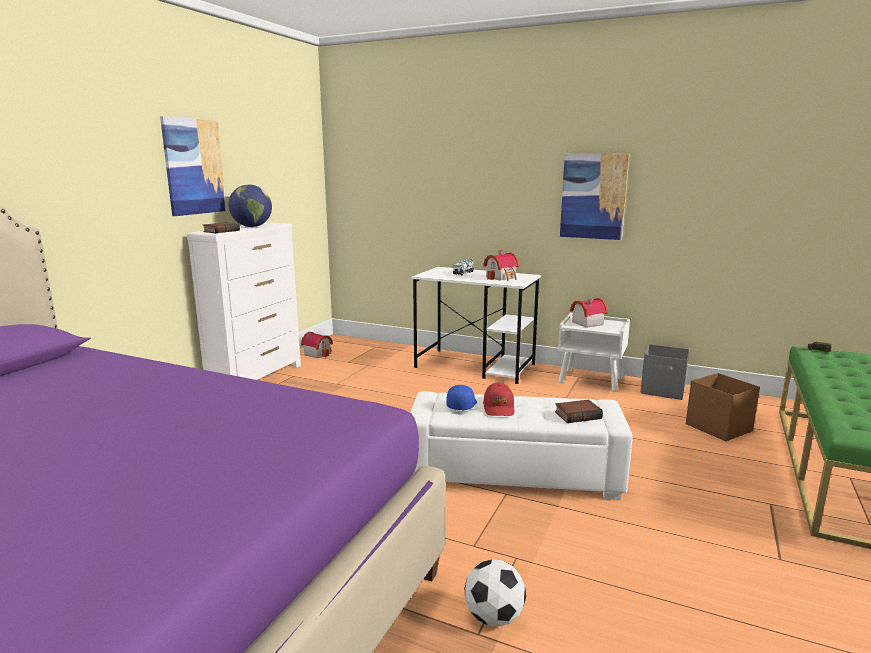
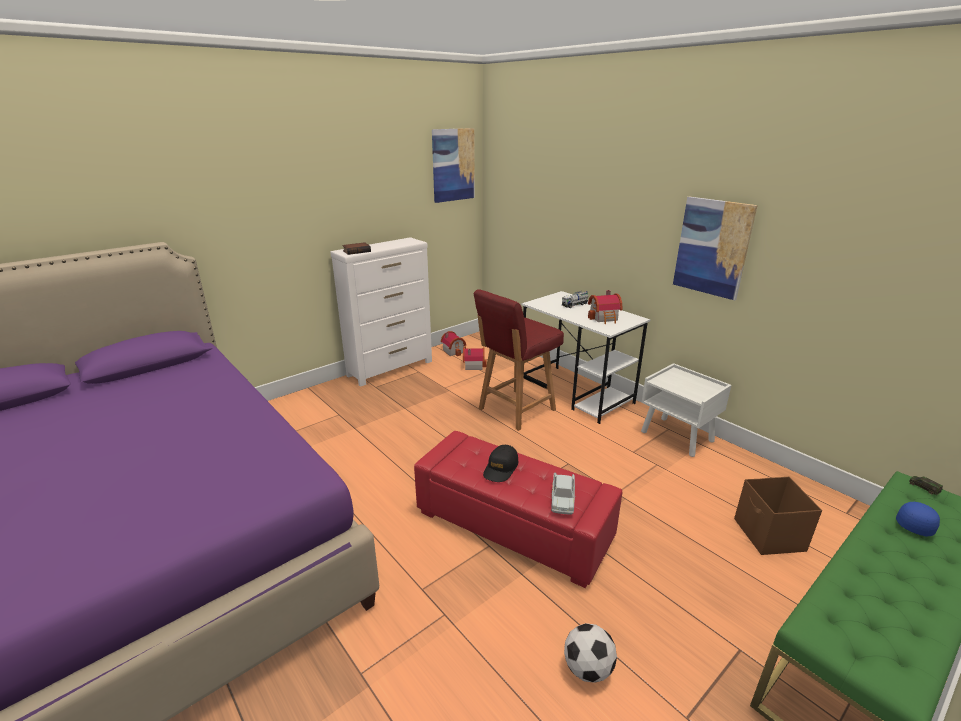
camera: 25 degrees right, 10 degrees up
(194, 167) = (339, 195): picture -> picture (453, 165)
(252, 227) = (388, 245): globe -> none
(429, 388) = (515, 410): none -> red chair
(461, 404) = (472, 456): blue cap -> blue cap (914, 523)
(494, 617) = (383, 663): football -> football (587, 668)
(499, 407) = (501, 468): red cap -> black cap
(513, 473) = (513, 525): white ottoman -> red ottoman
(578, 415) = (562, 498): book -> white toy car
(585, 323) = (678, 380): toy house -> toy house (473, 365)
(663, 390) = (747, 469): grey storage box -> none

